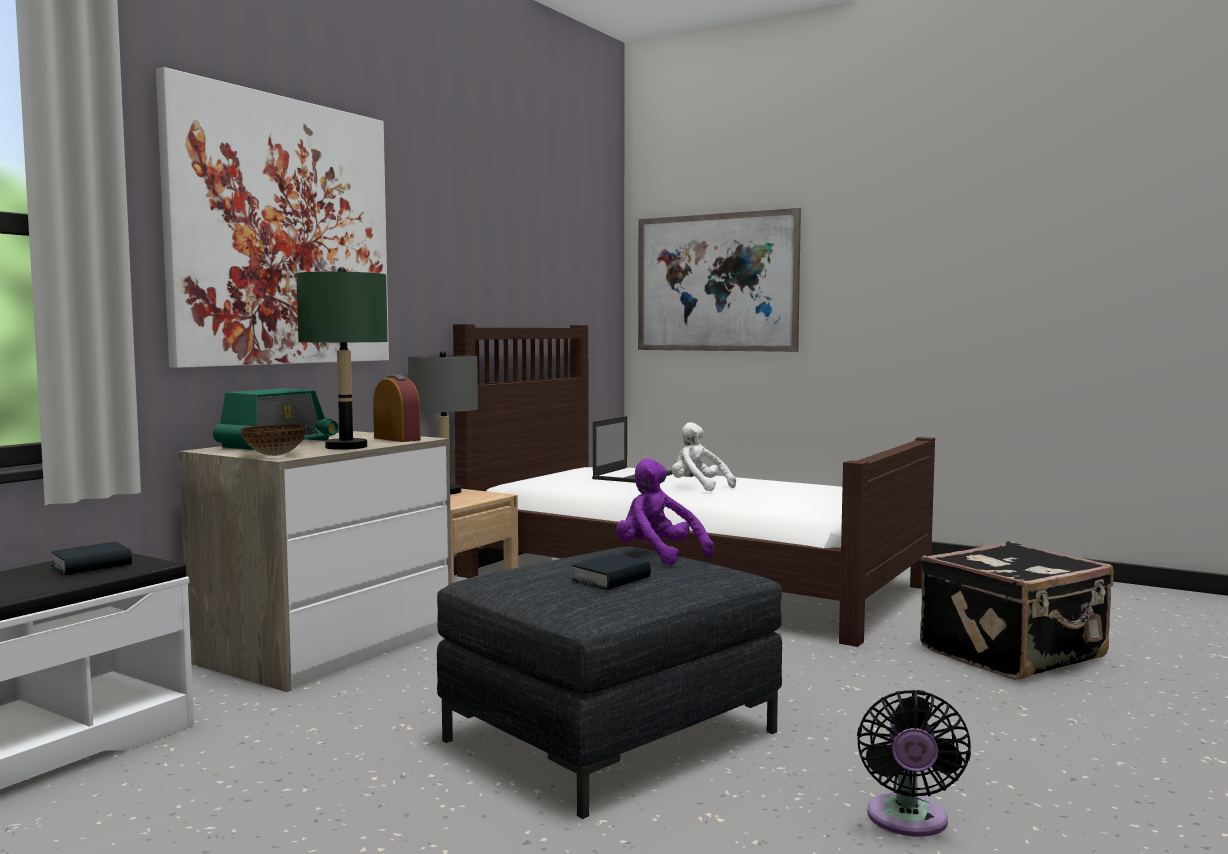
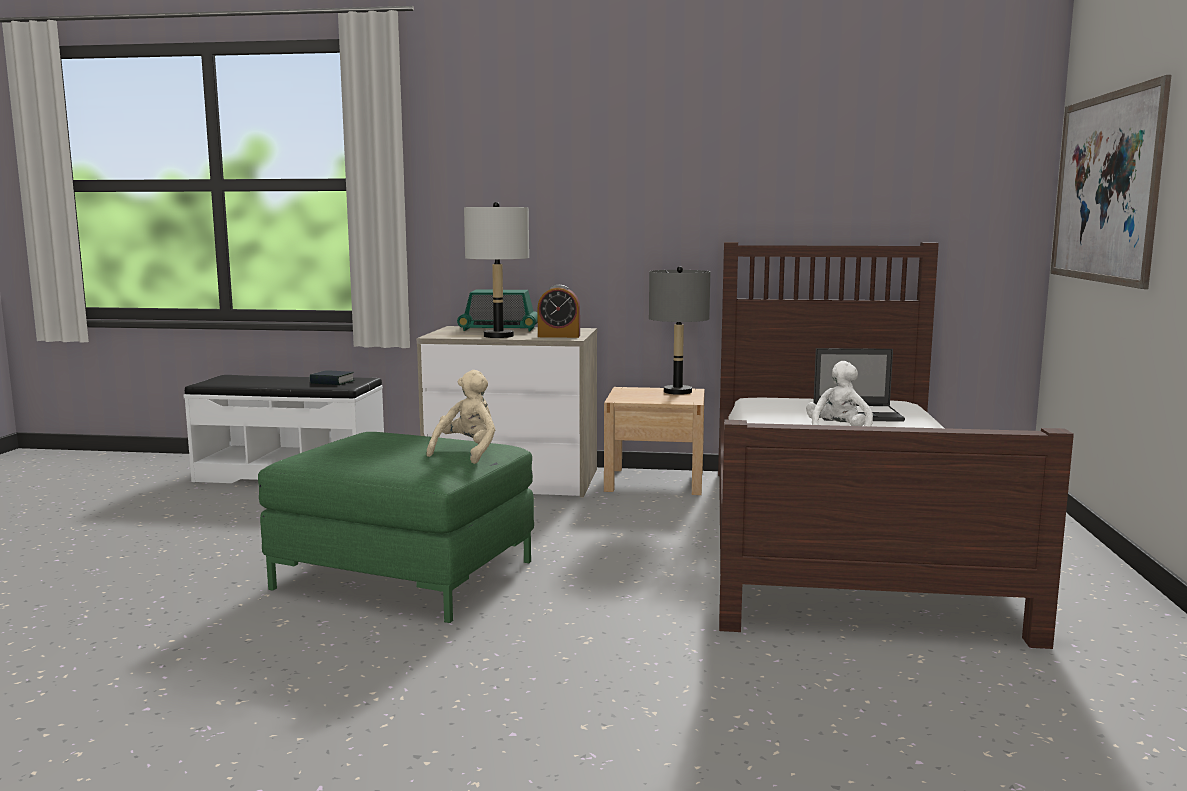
camera: 65 degrees right, 5 degrees up
(274, 455) = (443, 334): bowl -> none
(282, 232) = (540, 173): picture -> none
(345, 447) = (498, 336): green table lamp -> grey table lamp
(397, 439) = (559, 336): alarm clock -> alarm clock turned 75 degrees clockwise
(611, 580) = (373, 451): book -> none
(611, 735) = (405, 574): grey ottoman -> green ottoman
(658, 556) = (467, 453): purple plush toy -> beige plush toy
(907, 821) = (294, 685): black fan -> none
(1015, 654) = (803, 716): black suitcase -> none

